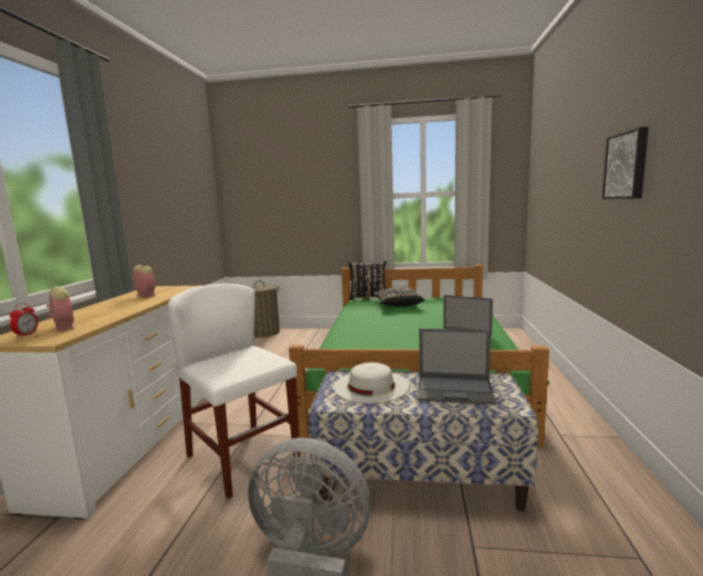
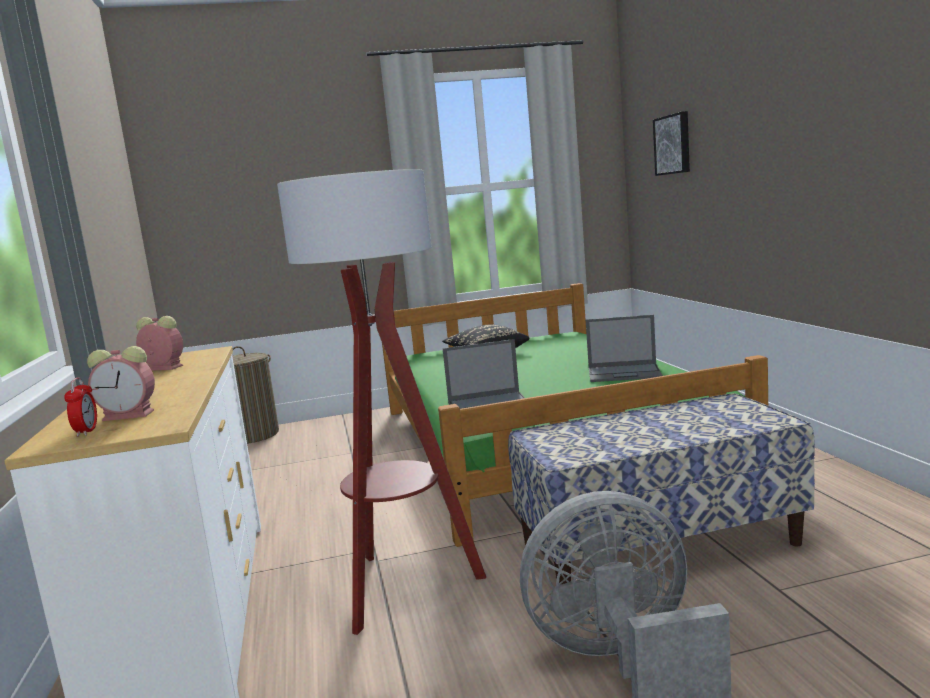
camera: 20 degrees left, 0 degrees up
(64, 327) = (130, 415): alarm clock -> alarm clock turned 150 degrees clockwise
(243, 458) = (403, 587): white chair -> floor lamp
(368, 297) = (425, 351): black pillow -> none
(371, 386) = (591, 434): white hat -> none
(455, 390) = (696, 418): laptop -> laptop (490, 405)
(627, 165) = (809, 129): picture -> picture (673, 144)

